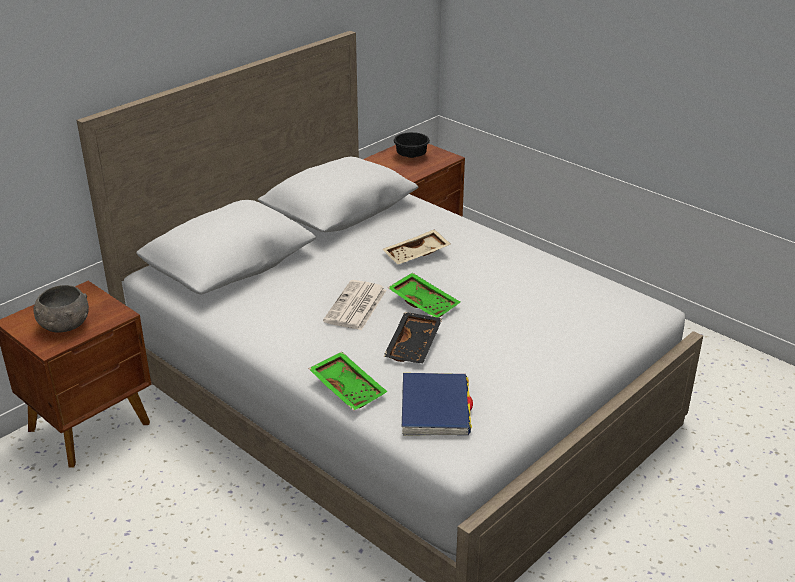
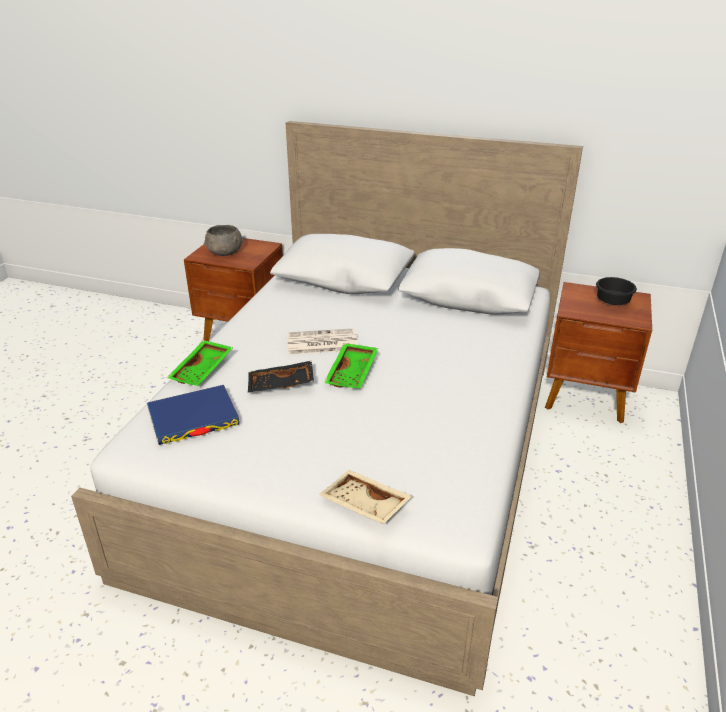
camera: 65 degrees right, 0 degrees up
(417, 255) = (429, 349): beige tray -> beige tray (363, 505)

